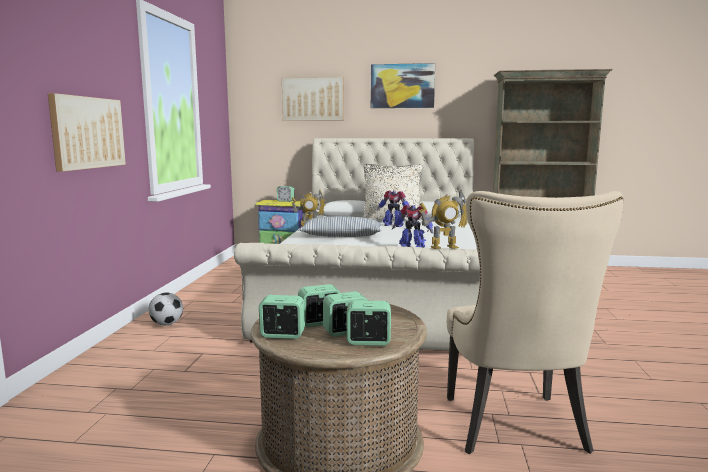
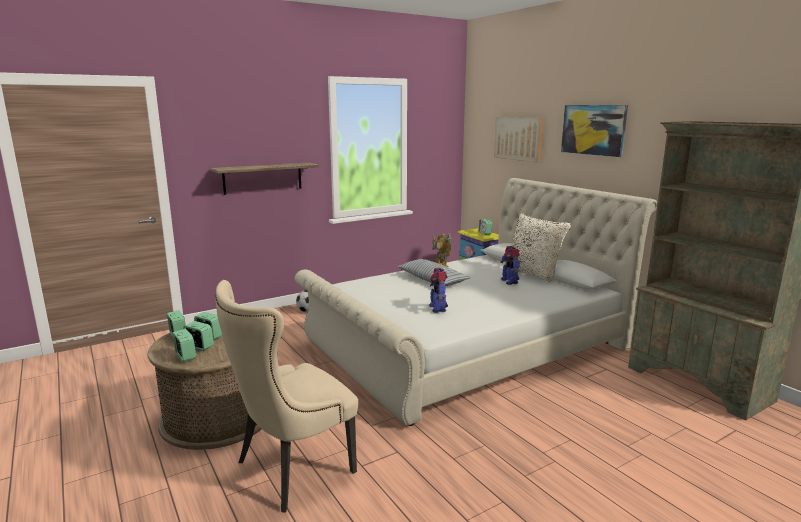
camera: 50 degrees right, 5 degrees up
(87, 132) = (263, 178): picture -> shelf
(444, 247) = (378, 315): toy robot -> none

